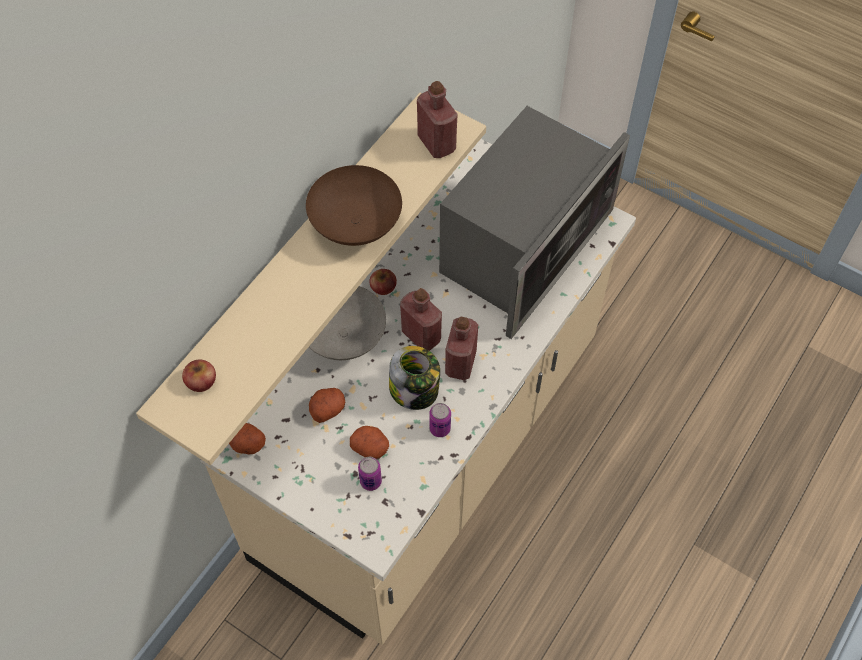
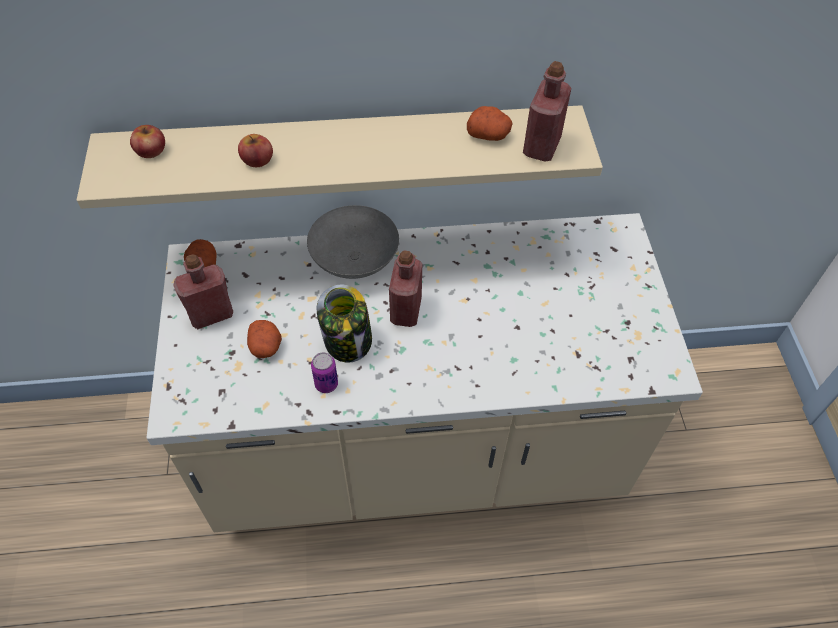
camera: 50 degrees right, 5 degrees down
(327, 408) = (278, 294): potato -> potato (489, 134)
(356, 223) = (399, 147): brown bowl -> none
(370, 481) = (233, 368): can -> none
(383, 287) = (427, 255): apple -> apple (257, 159)
(460, 363) = (406, 356): red bottle -> red bottle (211, 315)
(523, 248) = (568, 325): microwave -> none

